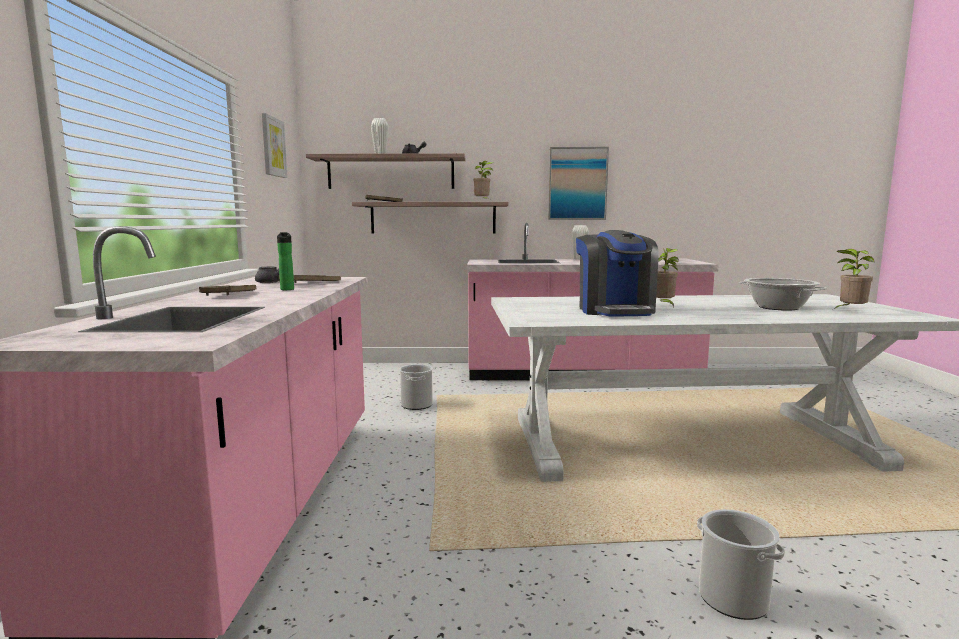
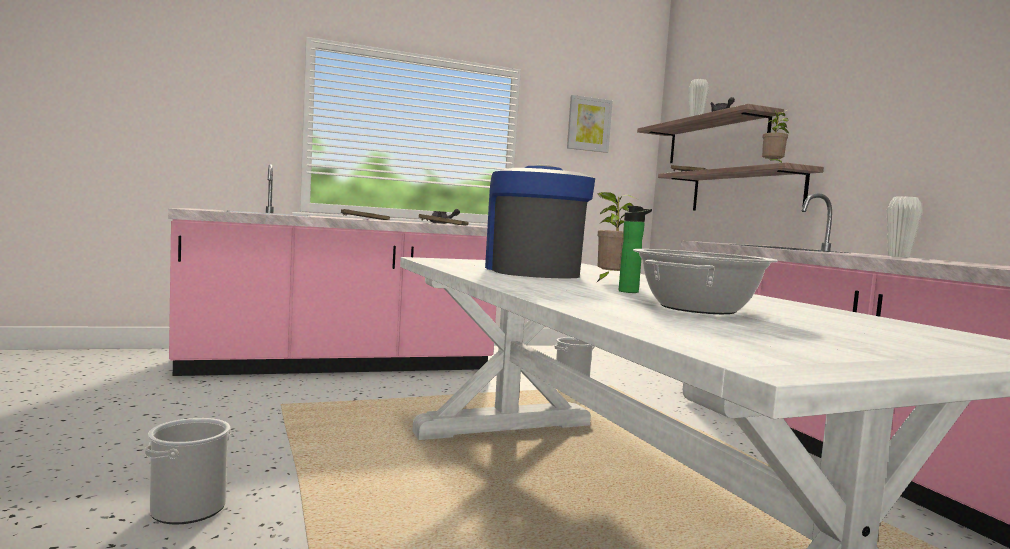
camera: 70 degrees right, 5 degrees down
(287, 289) = (399, 221): bottle -> bottle (630, 291)
(577, 183) = (930, 126): picture -> none
(615, 310) = (532, 272): coffee machine -> coffee machine turned 105 degrees clockwise
(850, 311) = (740, 331): potted plant -> none

